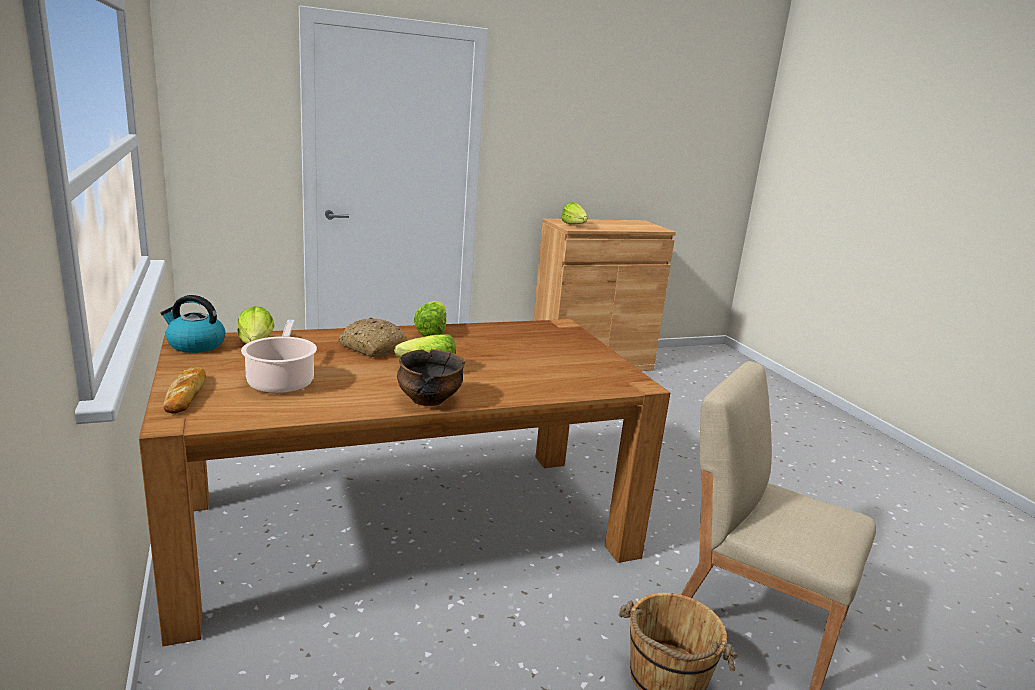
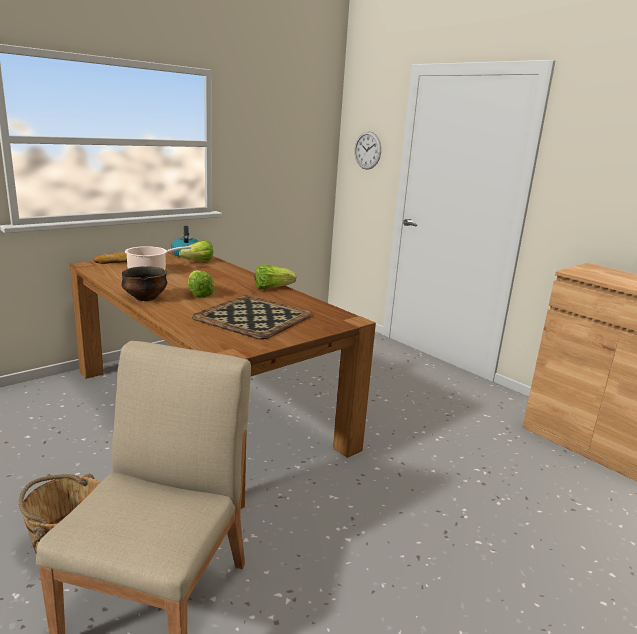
camera: 70 degrees right, 0 degrees up
(231, 123) = (367, 150): none -> wall clock
(372, 348) = (222, 280): bread -> none
(535, 359) = (252, 317): none -> tray
(575, 226) = (586, 272): lettuce -> none

